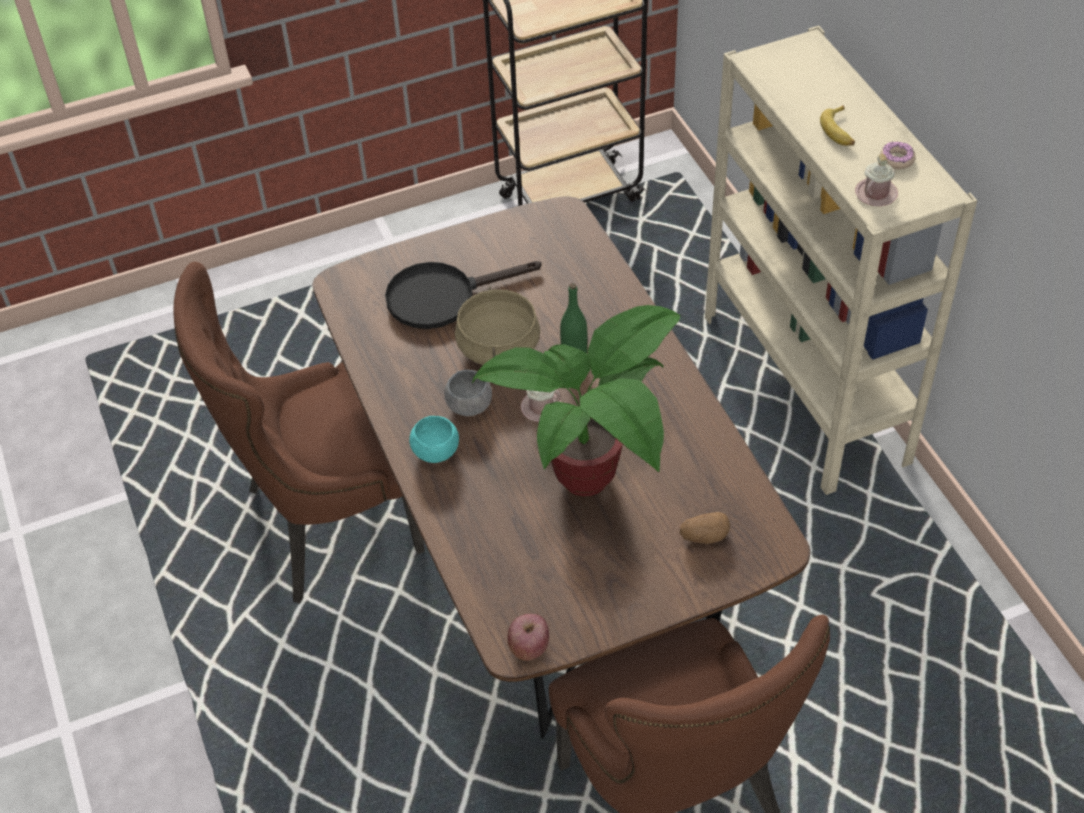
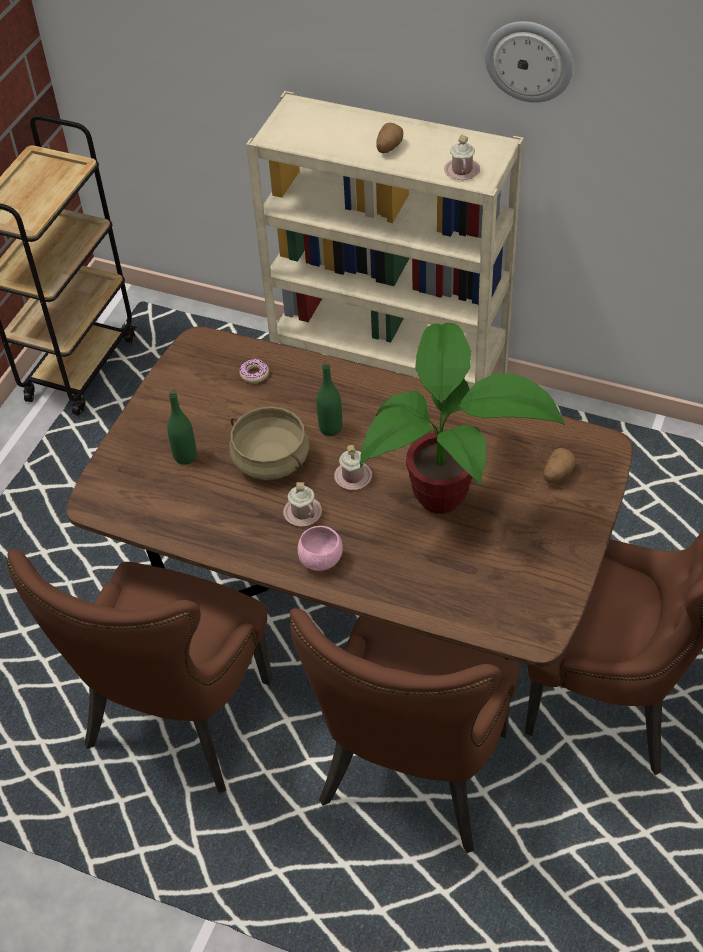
camera: 45 degrees left, 0 degrees up
(436, 452) = (321, 559): turquoise bowl -> pink bowl
(438, 715) = (414, 774): none -> brown chair
(443, 296) = (185, 456): black frying pan -> green bottle
(469, 405) = (302, 512): grey bowl -> pink mug
(529, 648) = (546, 628): apple -> none
(839, 131) = (388, 147): banana -> potato
(897, 159) = (446, 143): donut -> donut (254, 374)
(1003, 117) = (529, 60): none -> wall clock

